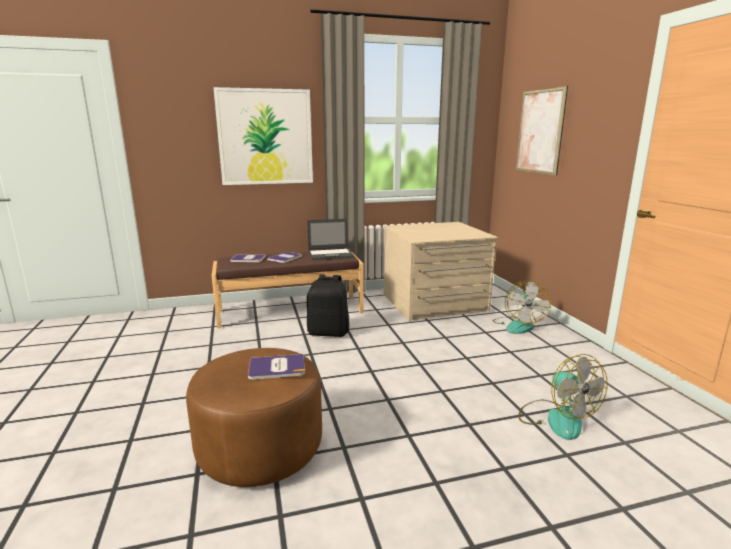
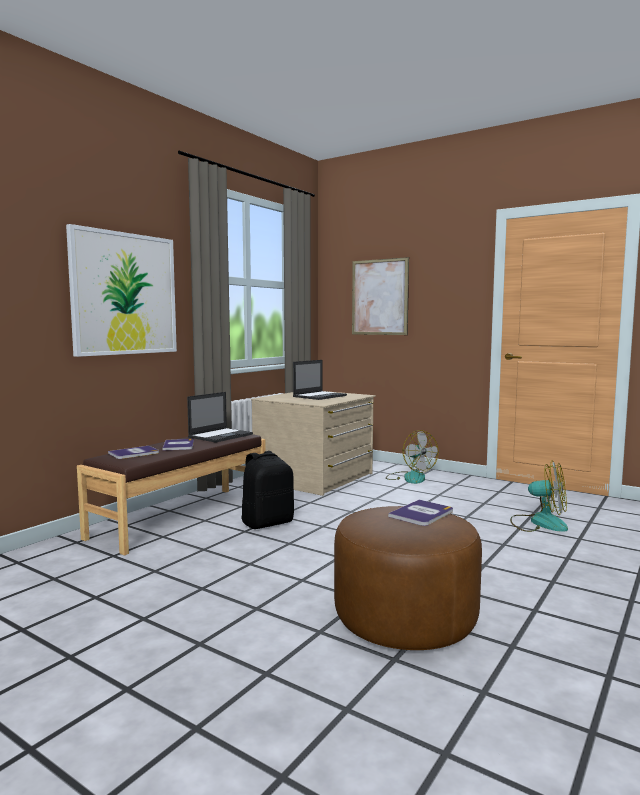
camera: 40 degrees left, 10 degrees down
(443, 231) = (320, 396): none -> laptop

